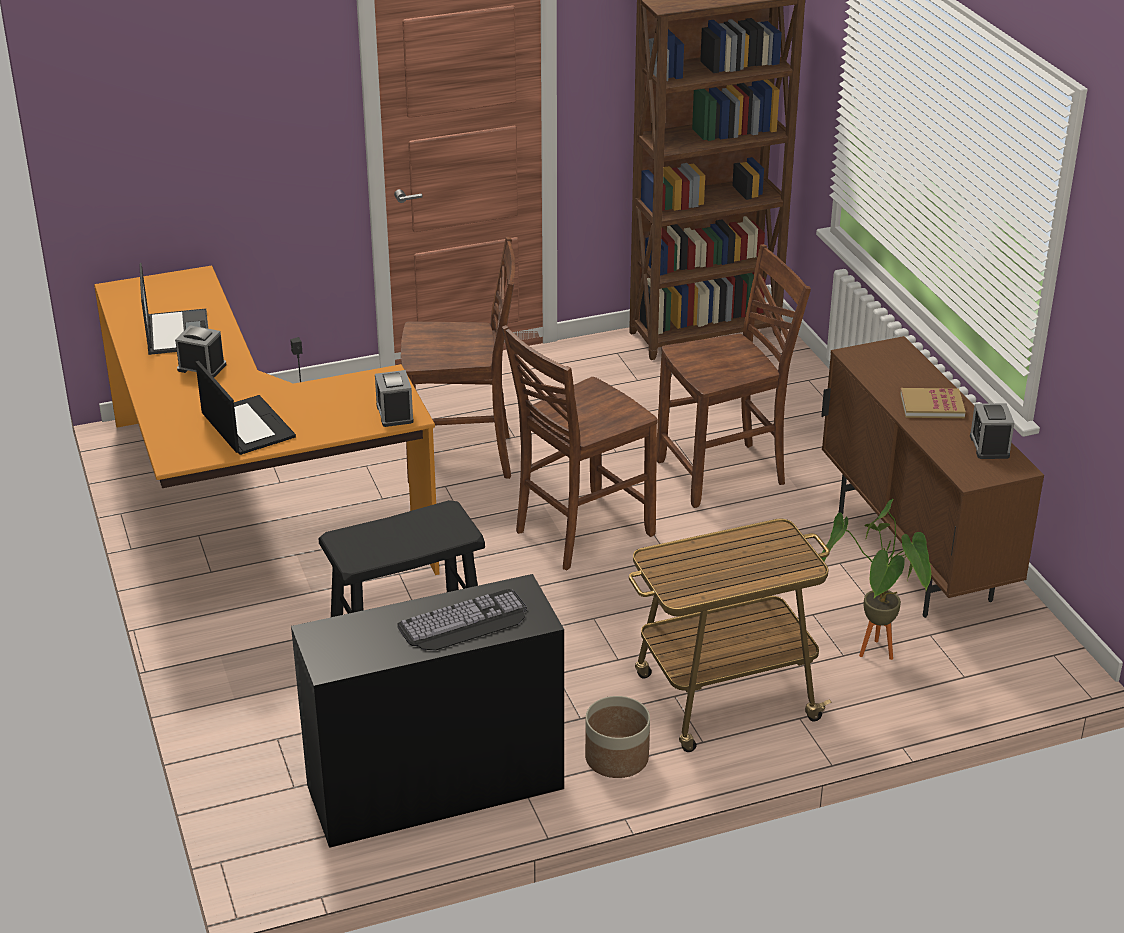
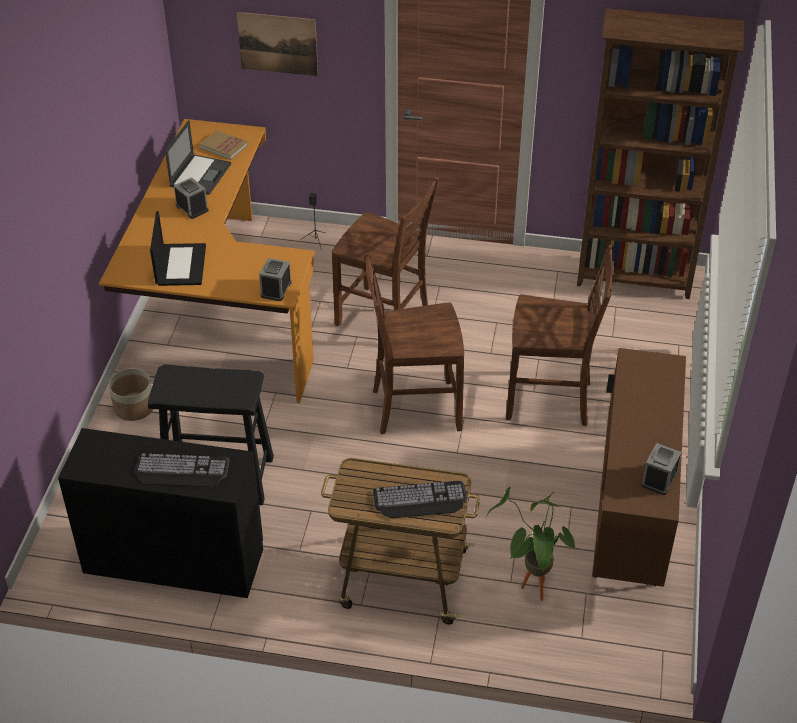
camera: 30 degrees right, 10 degrees up
(221, 140) = (278, 44): none -> picture
(616, 758) = (297, 590): planter -> planter (134, 407)
(758, 560) = (419, 501): none -> keyboard
(932, 406) = (649, 426): book -> book (224, 146)

